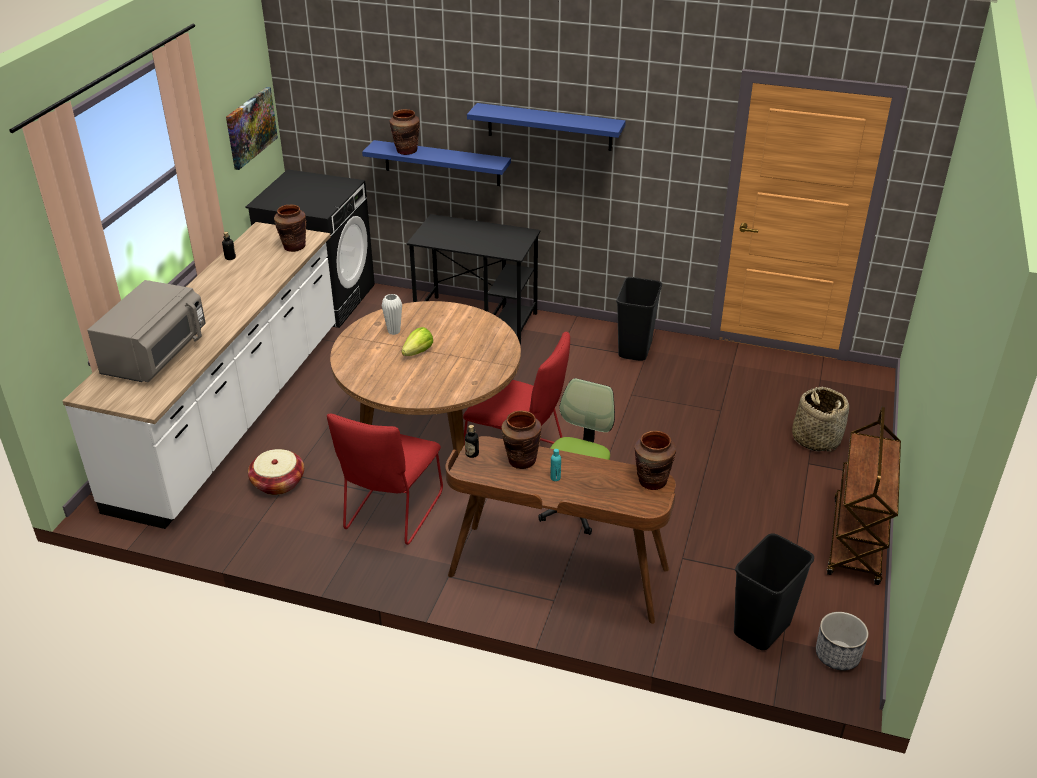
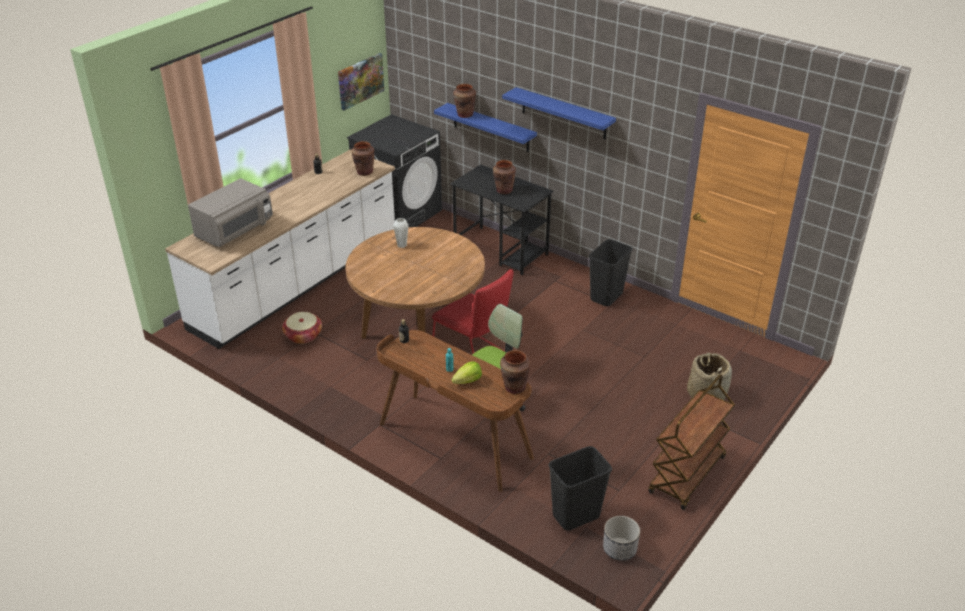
camera: 20 degrees right, 0 degrees up
(391, 514) = (365, 374): red chair -> none
(418, 352) = (409, 263): lettuce -> lettuce (468, 381)
(521, 460) = (434, 352): brown vase -> brown vase (504, 190)

